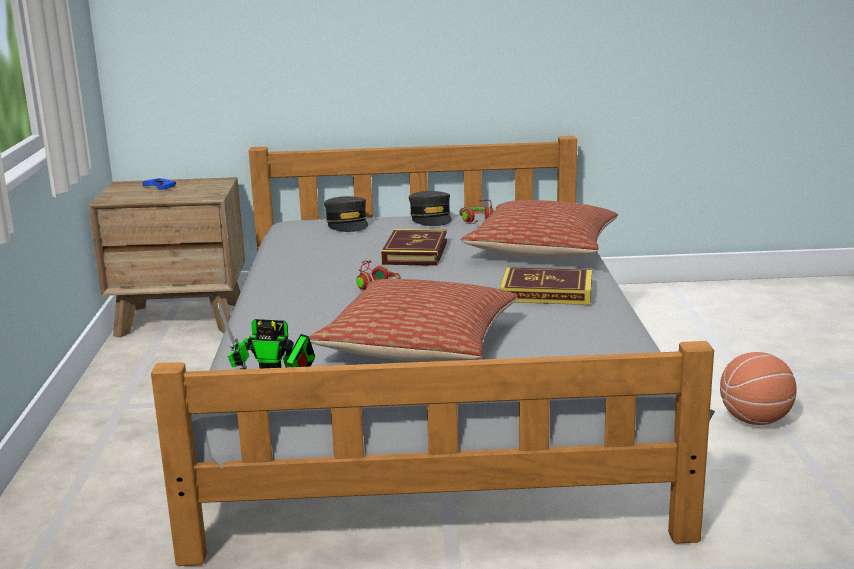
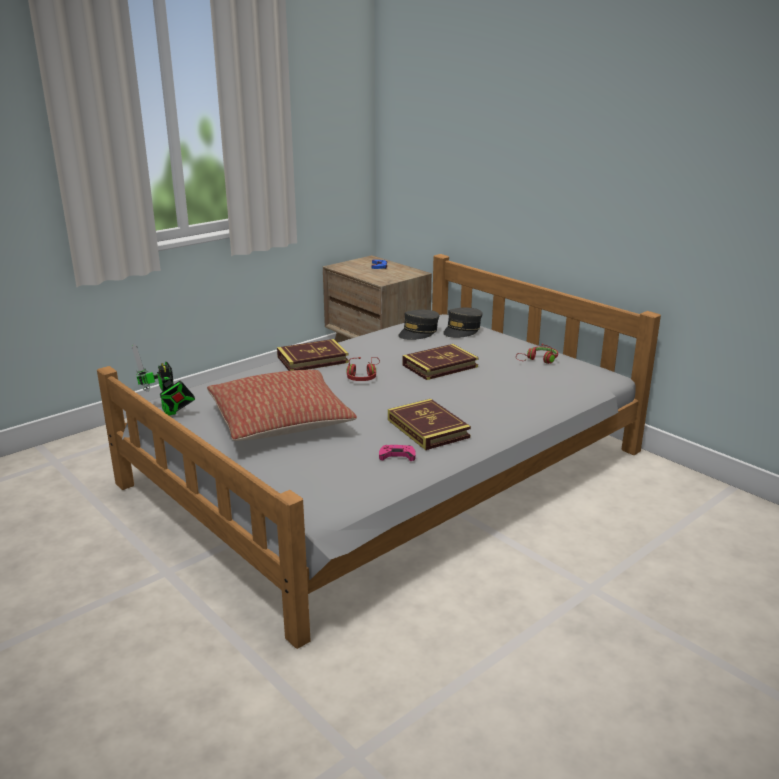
camera: 50 degrees right, 5 degrees up
(282, 294) = (312, 359): none -> book
(431, 218) = (518, 346): grey cap -> grey cap (418, 332)
(542, 250) = (515, 400): pillow -> none
(584, 317) = (397, 455): none -> pink game controller
(754, 420) = (521, 615): basketball -> none

